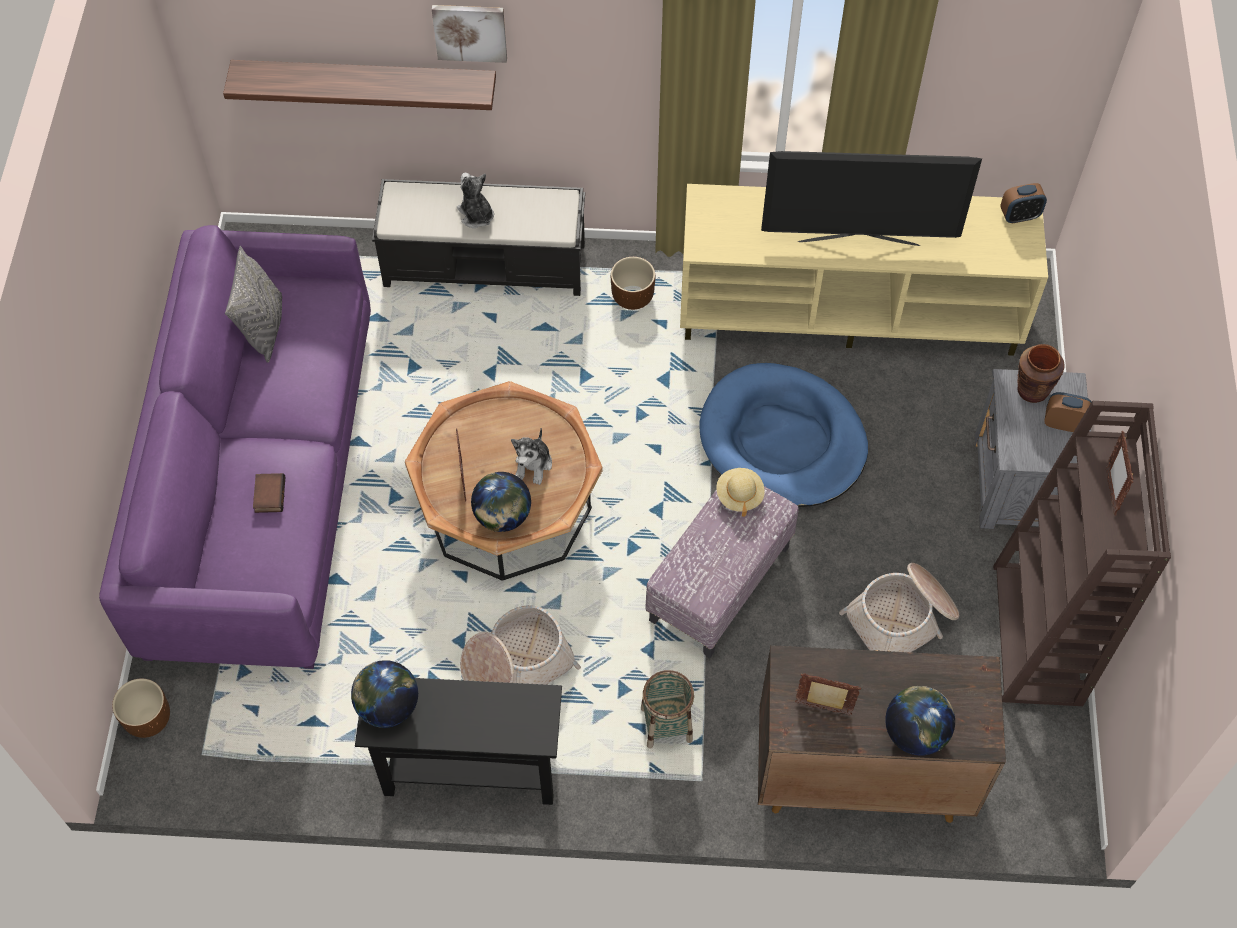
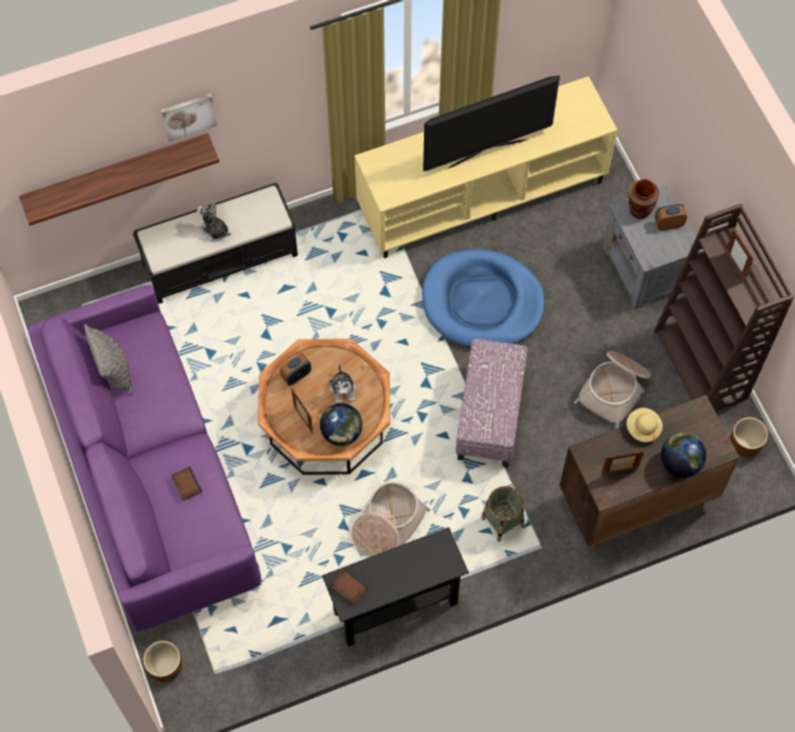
camera: 25 degrees left, 5 degrees up
(388, 706) = (348, 588): globe -> book
(632, 297) = (333, 242): brown planter -> brown planter (745, 445)
(739, 495) = (487, 355): beige hat -> beige hat (643, 428)
(1019, 216) = (580, 93): alarm clock -> alarm clock (296, 376)

